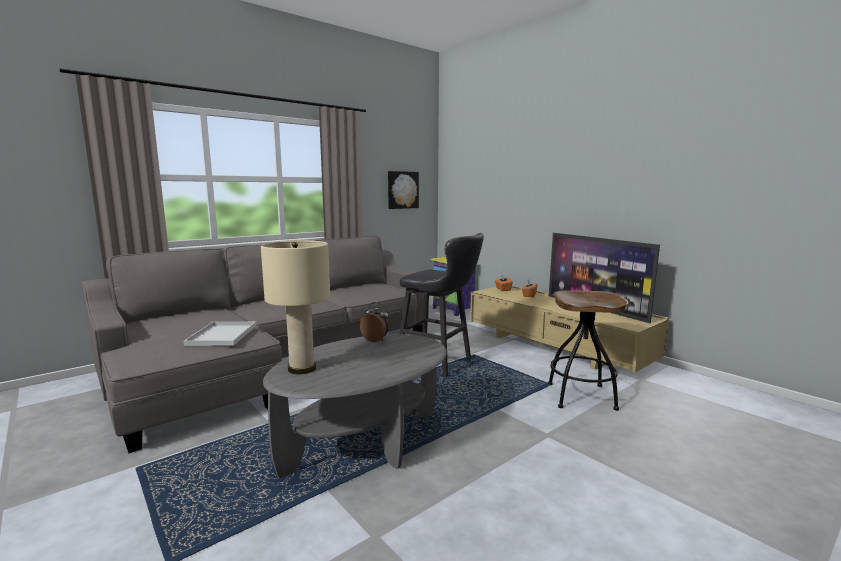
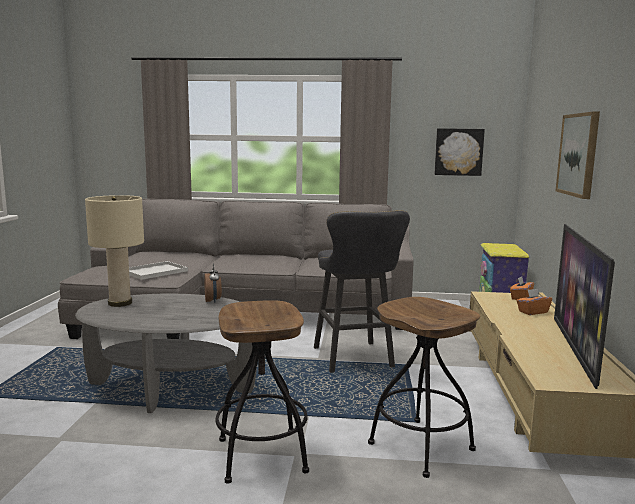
camera: 45 degrees right, 0 degrees up
(534, 187) = (579, 154): none -> picture
(534, 447) = (262, 455): none -> brown stool

